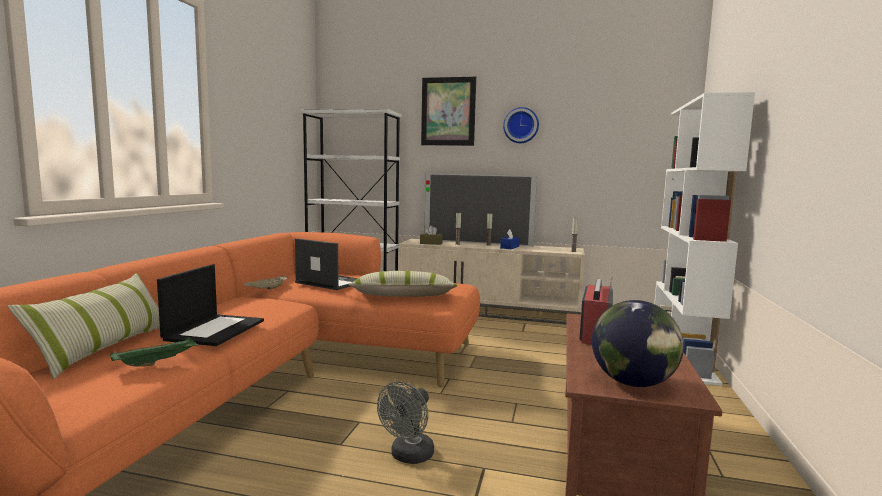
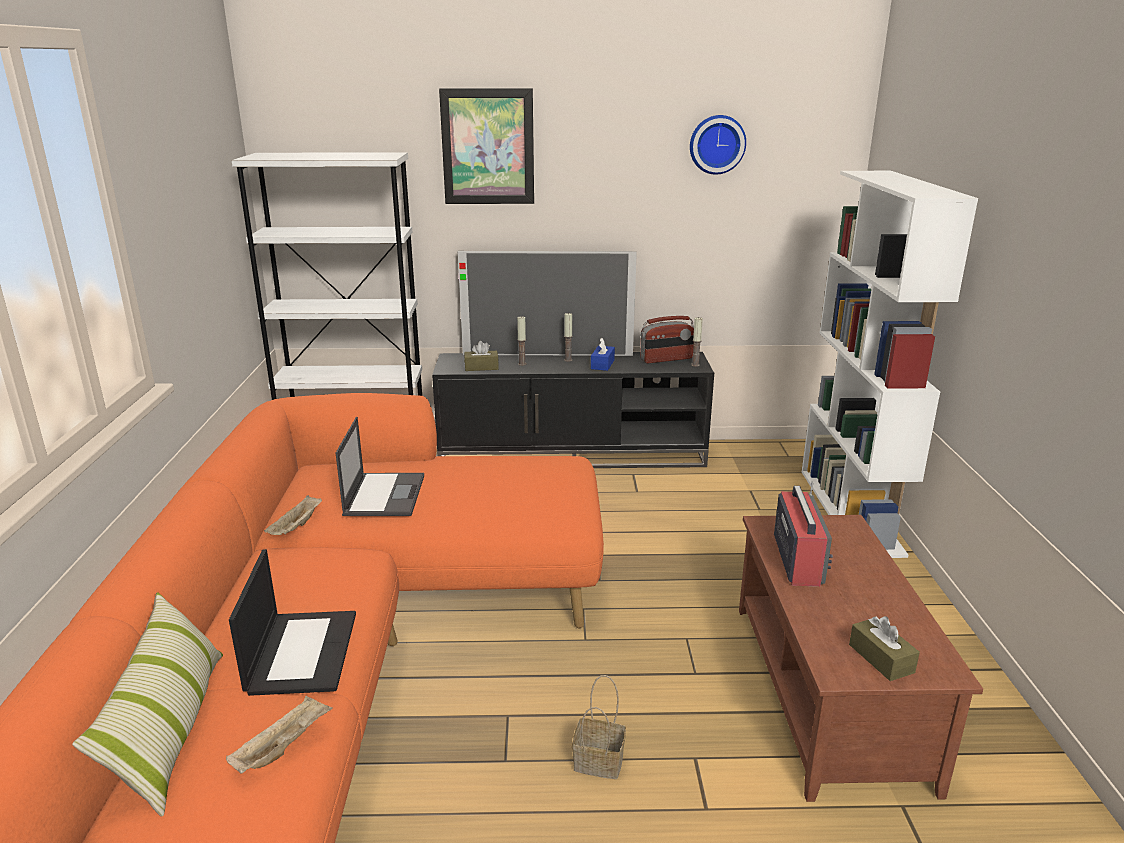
camera: 15 degrees left, 15 degrees up
(157, 362) = (283, 746): green tray -> beige tray
(330, 282) = (384, 494): laptop -> laptop turned 75 degrees clockwise
(403, 296) = (511, 512): pillow -> none
(408, 457) = (600, 761): grey fan -> basket
(489, 311) = (573, 454): beige tv stand -> black tv stand
(521, 125) = (608, 170): wall clock -> wall clock (716, 144)
(555, 248) = (666, 359): none -> radio
(633, 383) = (881, 658): globe -> brown tissue box

